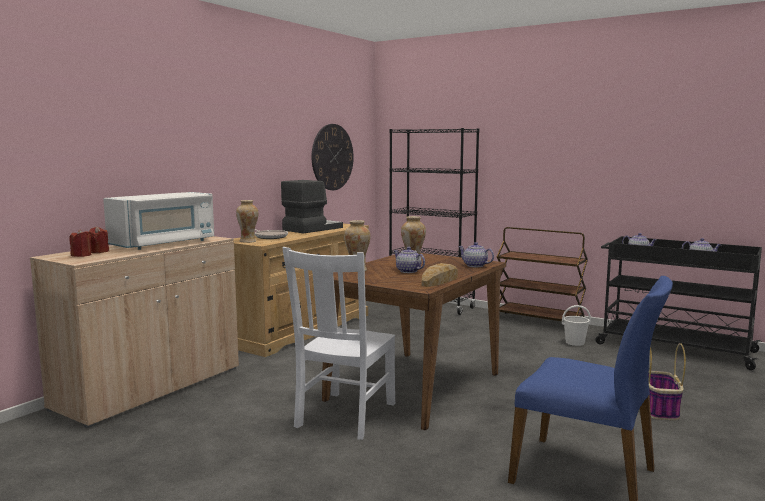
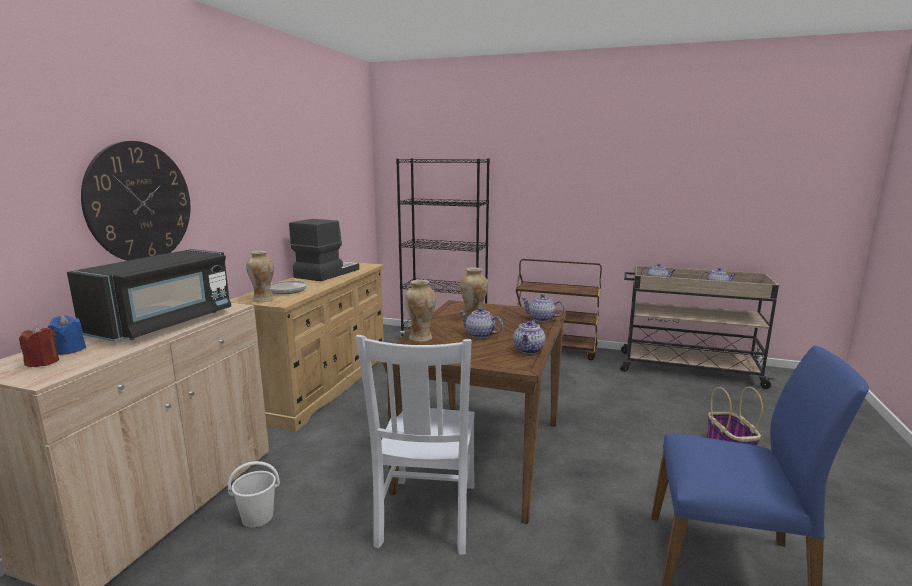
camera: 15 degrees left, 5 degrees up
(99, 251) = (70, 350): red candle -> blue candle
(164, 244) = (164, 324): white microwave -> black microwave
(332, 157) = (336, 190): wall clock -> wall clock (140, 202)
(439, 281) = (529, 350): bread -> teapot
(574, 342) = (601, 372): white bucket -> white bucket (257, 517)
(672, 348) = (687, 369): black cart -> beige cart

